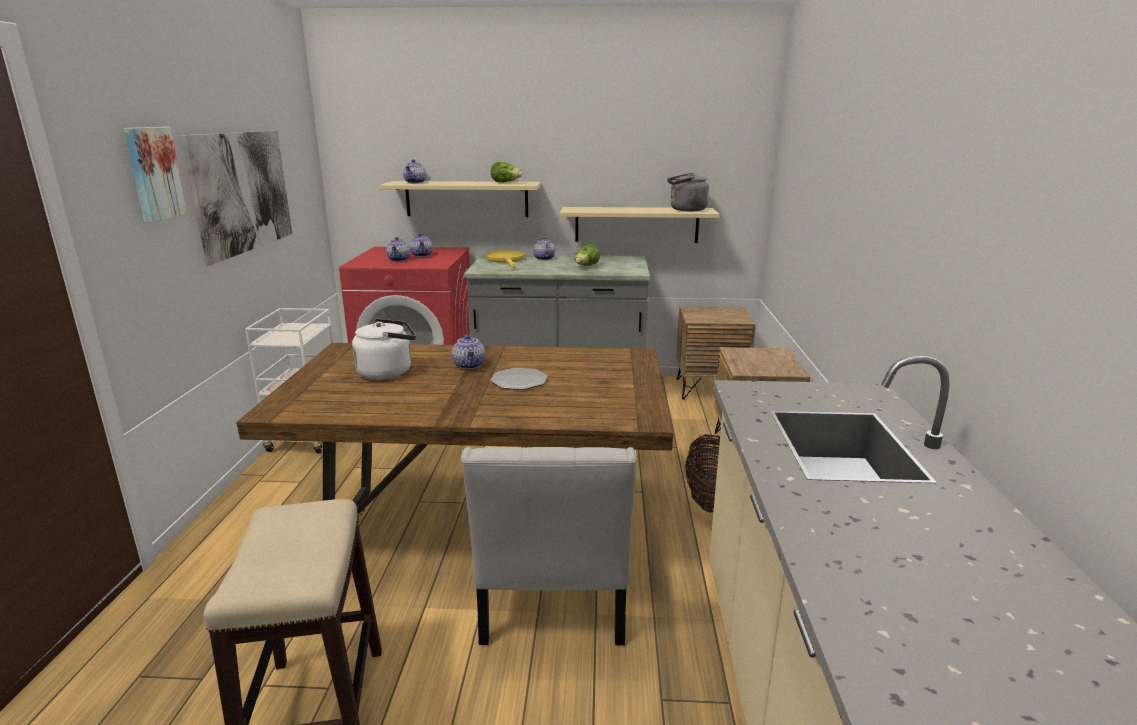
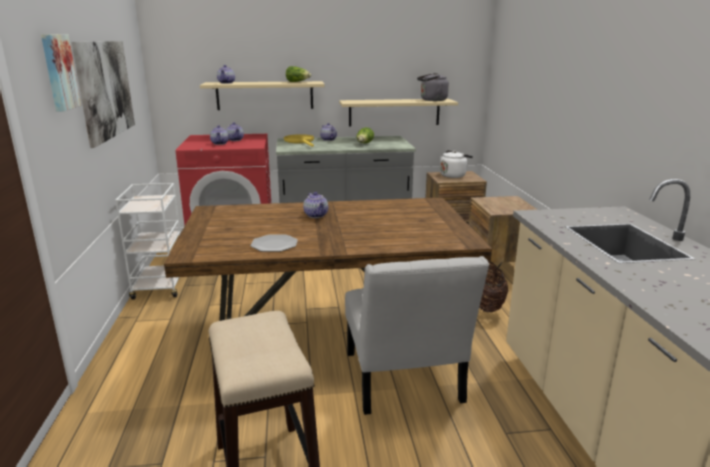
camera: 10 degrees left, 0 degrees up
(388, 372) = (257, 223): white kettle -> white kettle (453, 175)
(519, 380) = (360, 223): plate -> plate (274, 244)

